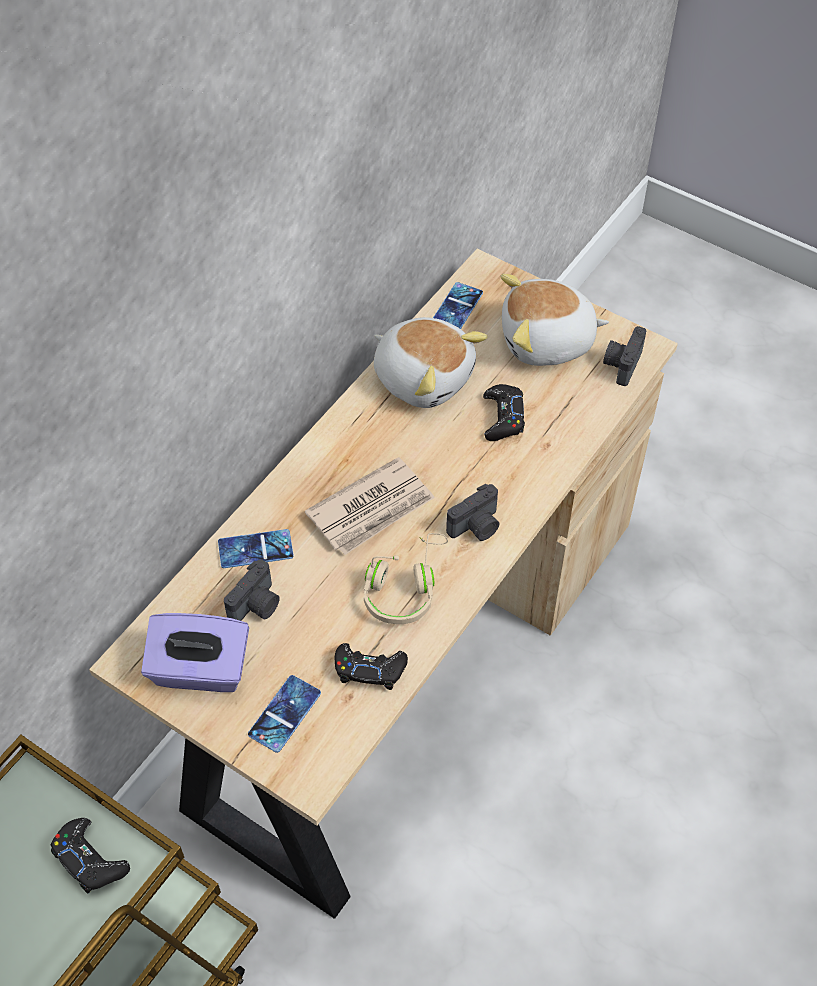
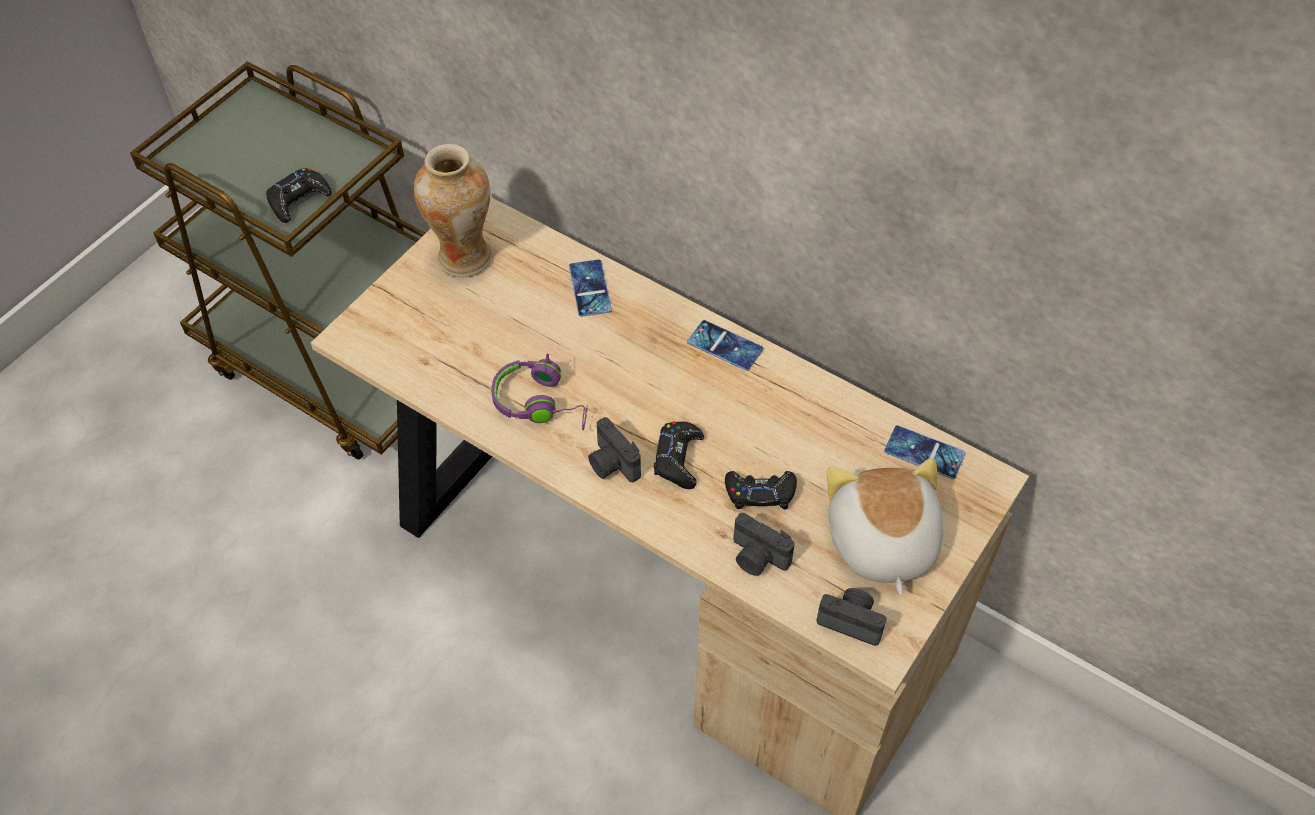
camera: 90 degrees right, 0 degrees up
(200, 670) = (464, 257): purple tissue box -> vase
(257, 606) = (527, 292): camera -> camera (757, 558)
(284, 714) = (414, 317): phone -> phone (725, 346)
(370, 669) = (452, 377): black game controller -> black game controller (678, 459)
(372, 509) = (635, 376): newspaper -> none
(404, 587) = (541, 403): beige headphones -> purple headphones
(424, 377) = (815, 420): plush toy -> none

